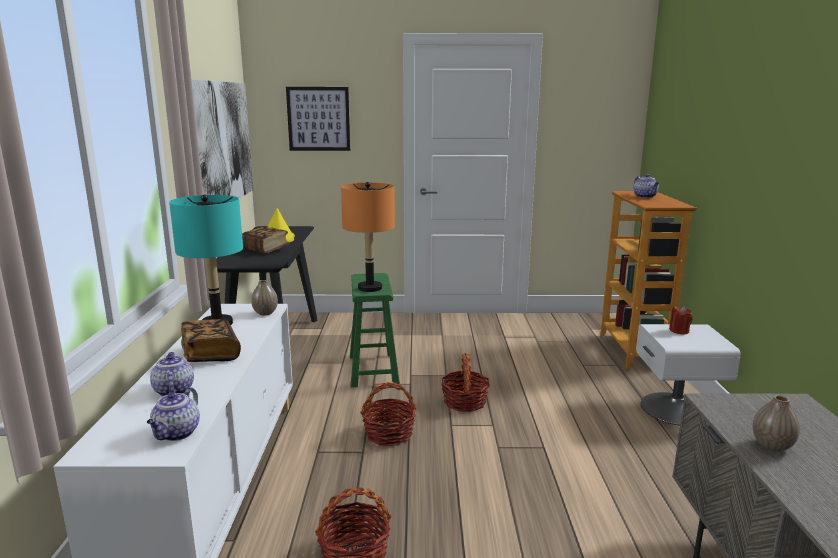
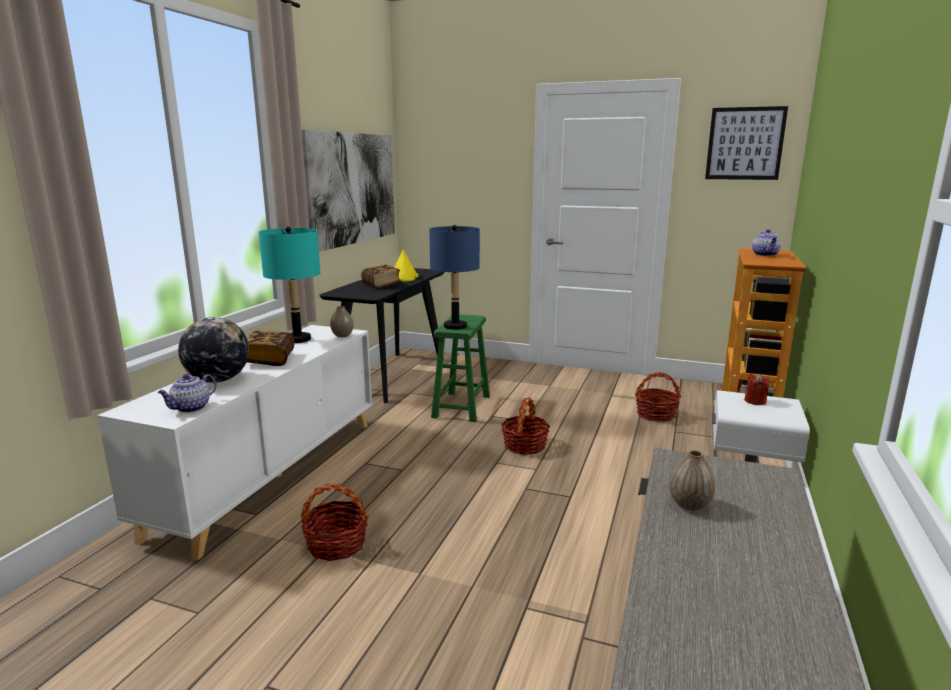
camera: 20 degrees right, 0 degrees up
(173, 390) = (218, 380): teapot -> globe
(318, 119) = (456, 169): picture -> picture (745, 143)
(369, 288) = (455, 326): orange table lamp -> blue table lamp
(389, 434) = (435, 460): basket -> basket (656, 415)

